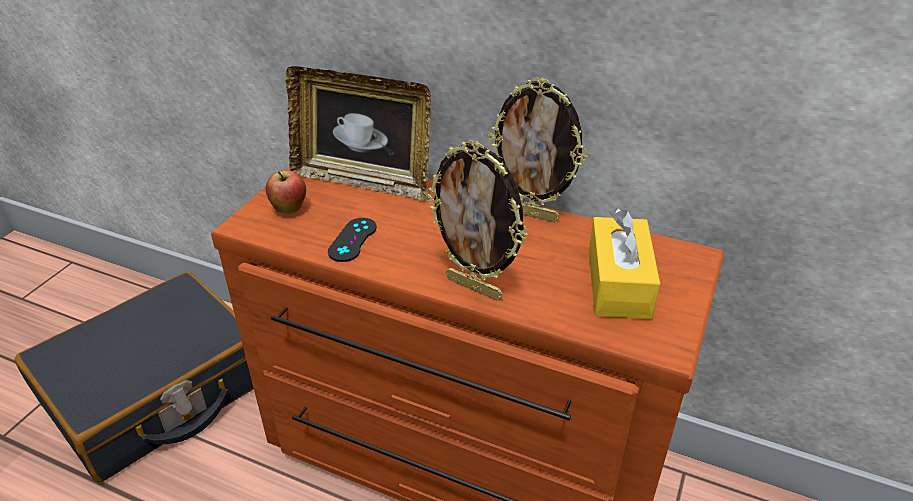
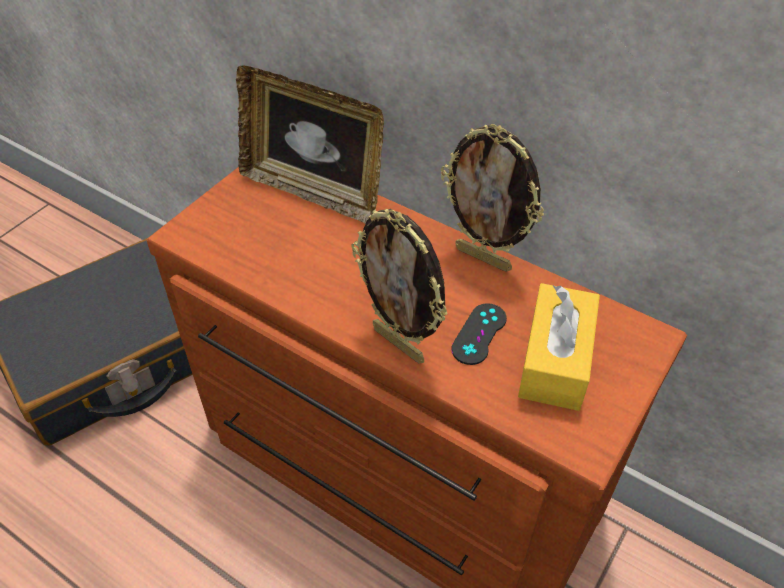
camera: 10 degrees right, 10 degrees up
(289, 210) = (229, 221): apple -> none
(352, 240) = (286, 267): black game controller -> black game controller (479, 334)

